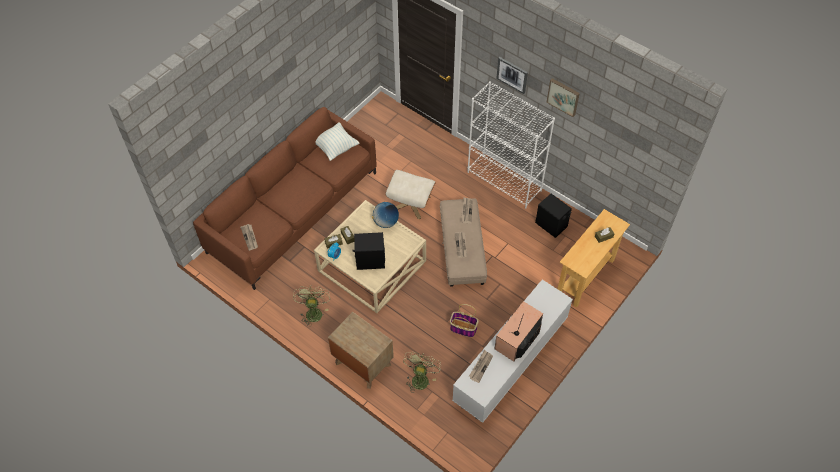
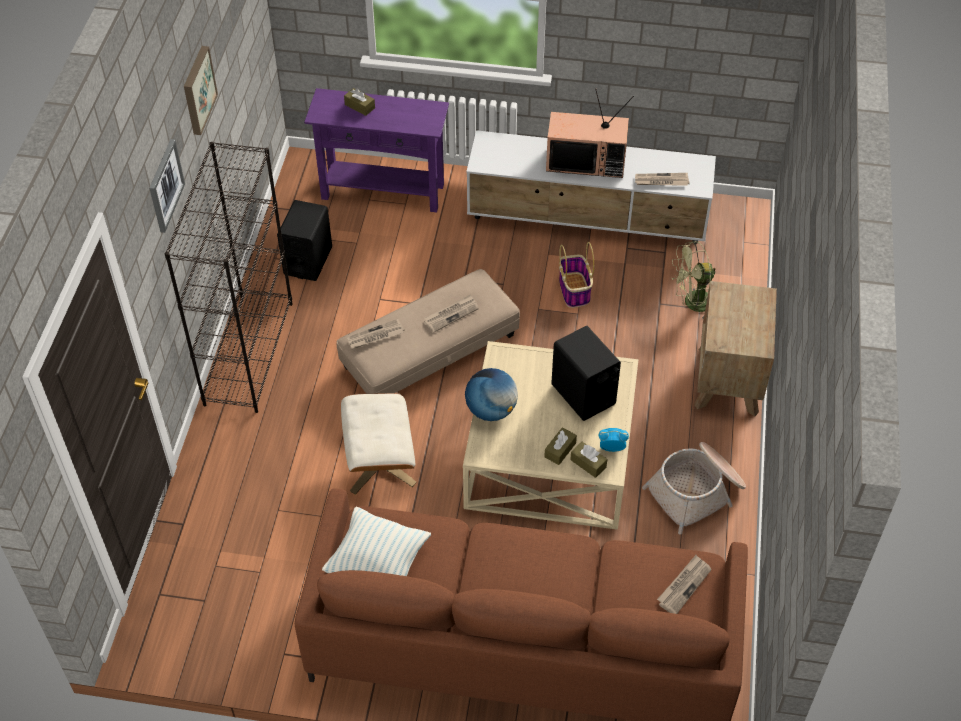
camera: 120 degrees left, 5 degrees down
(313, 311) = (696, 492): green fan -> basket
(504, 181) = (248, 352): white bookcase -> black bookcase
(585, 277) = (383, 191): beige console table -> purple console table

